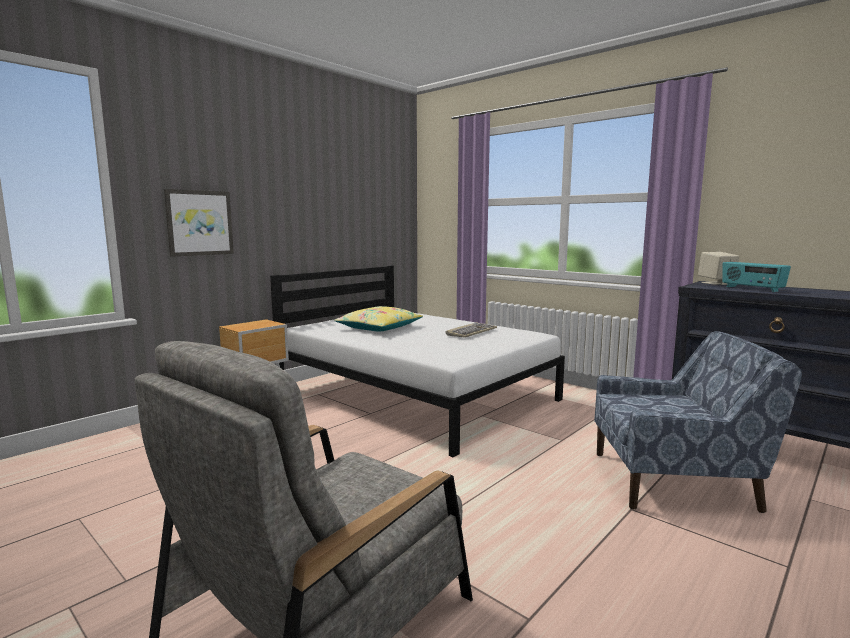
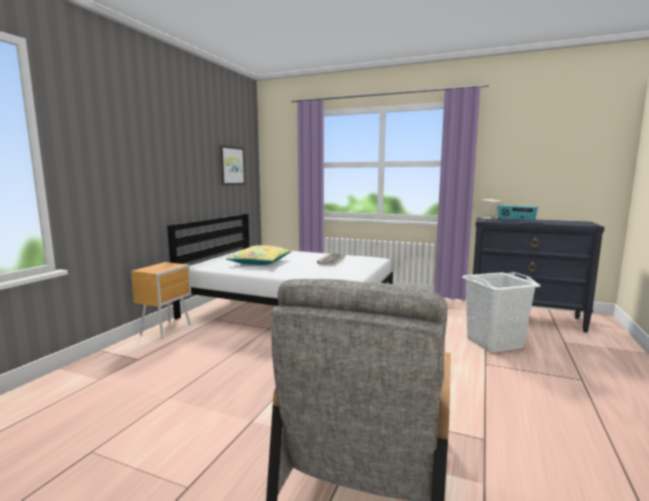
camera: 20 degrees left, 0 degrees up
(199, 223) = (112, 181): picture -> picture (232, 165)
(675, 481) = (494, 343): blue armchair -> white laundry basket

